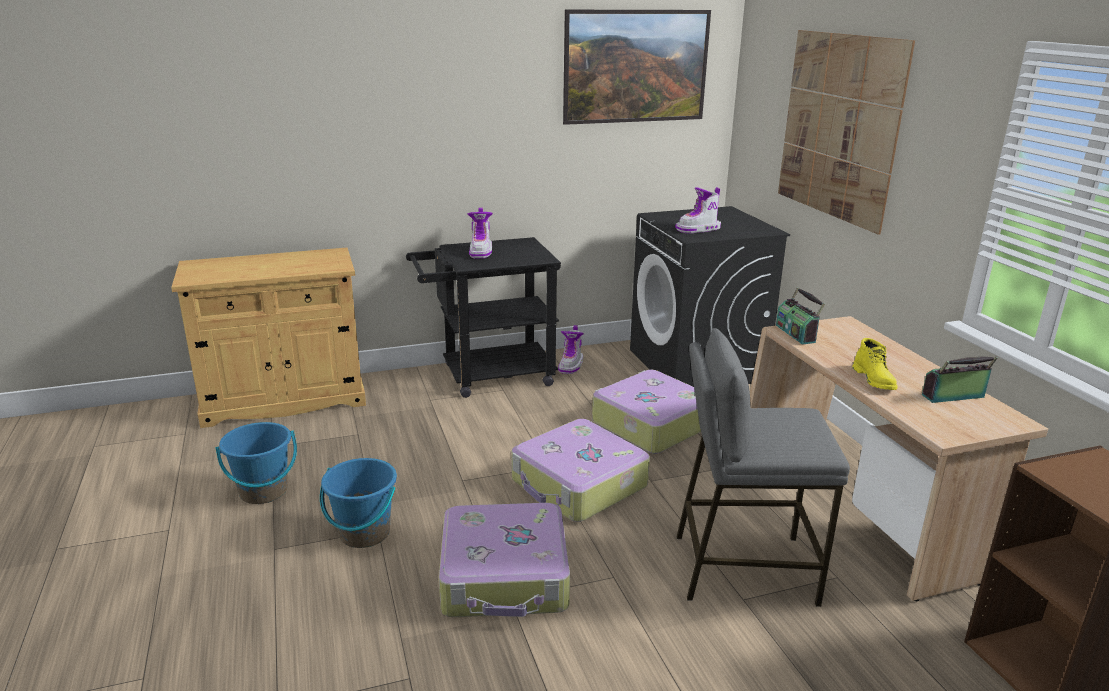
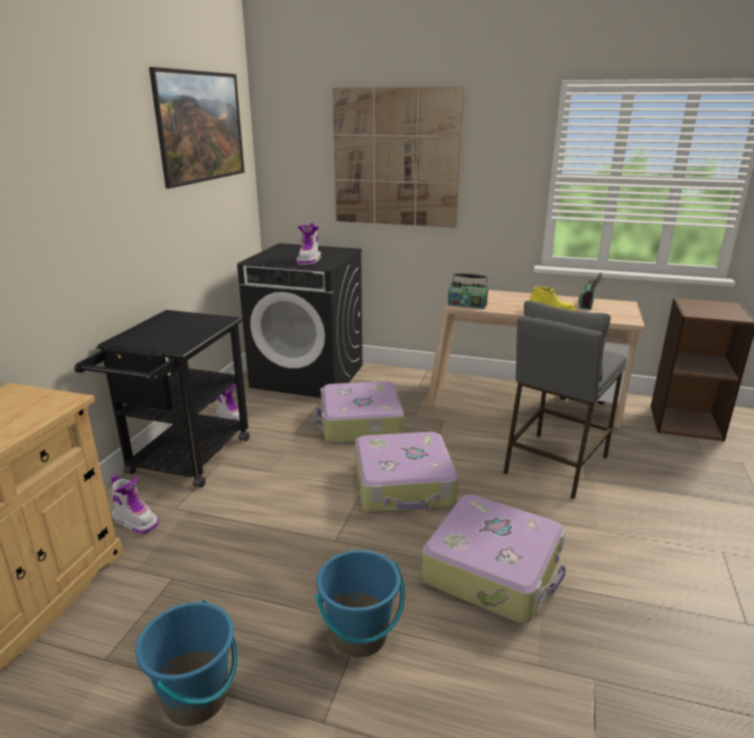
camera: 55 degrees left, 0 degrees up
(481, 251) = (157, 334): boot -> boot (136, 521)

